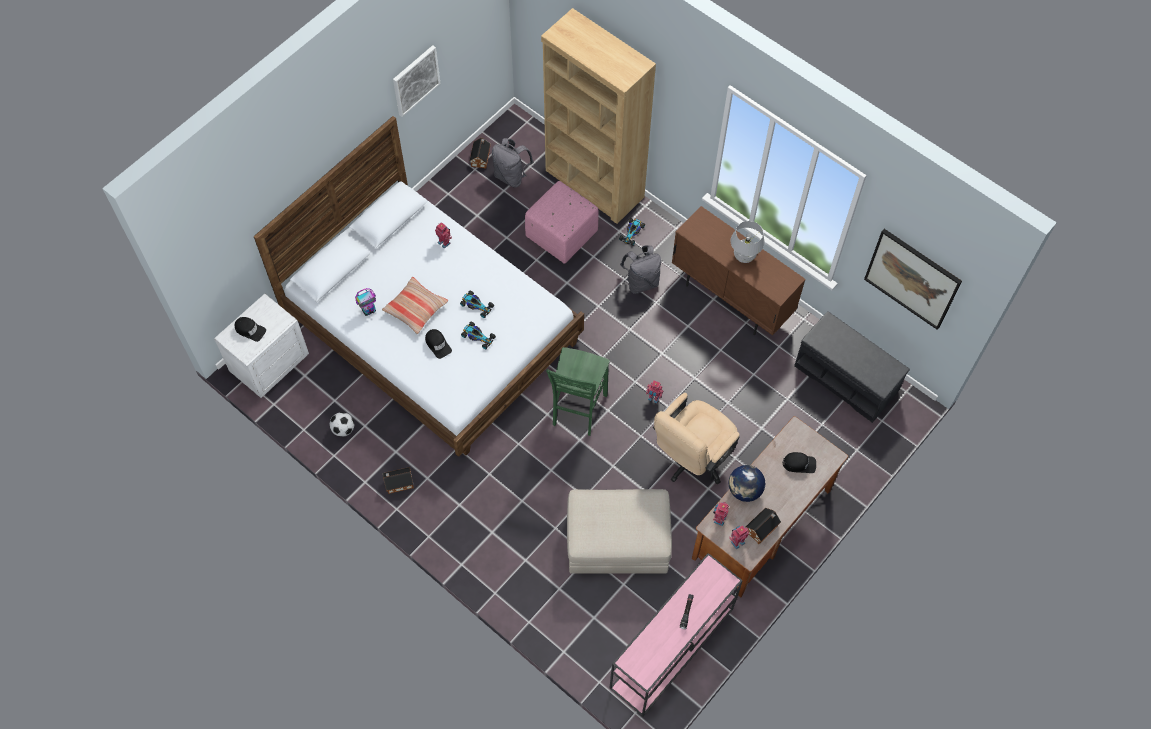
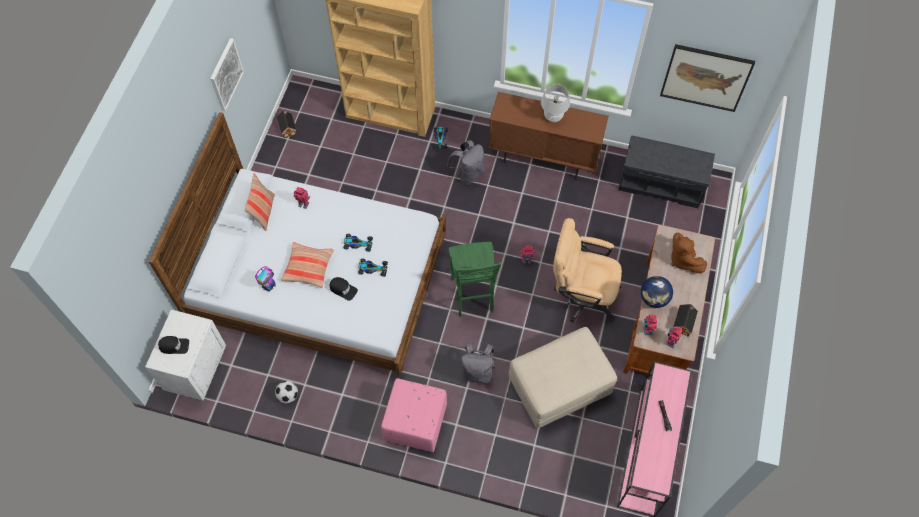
camera: 25 degrees left, 0 degrees up
(398, 483) = (357, 419): toy house -> none
(401, 234) = (264, 212): none -> pillow
(511, 176) = (320, 132): grey backpack -> grey backpack (477, 371)
(561, 235) = (386, 163): pink ottoman -> pink ottoman (415, 423)
(691, 459) = (581, 295): beige office chair -> beige office chair turned 90 degrees clockwise
(799, 464) = (683, 259): black cap -> brown plush toy

